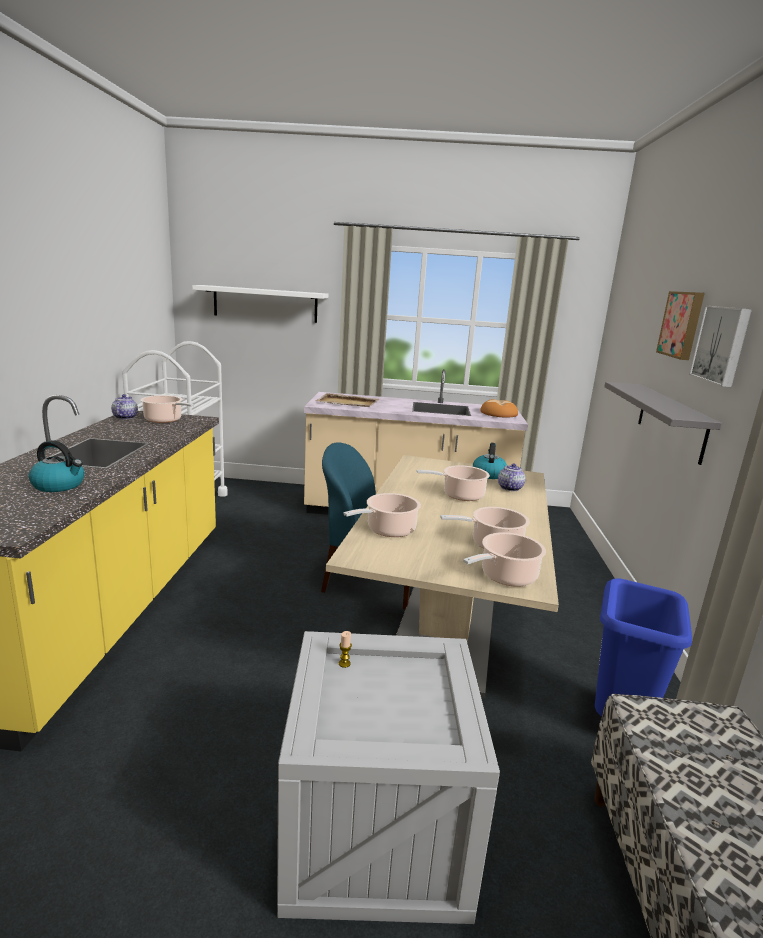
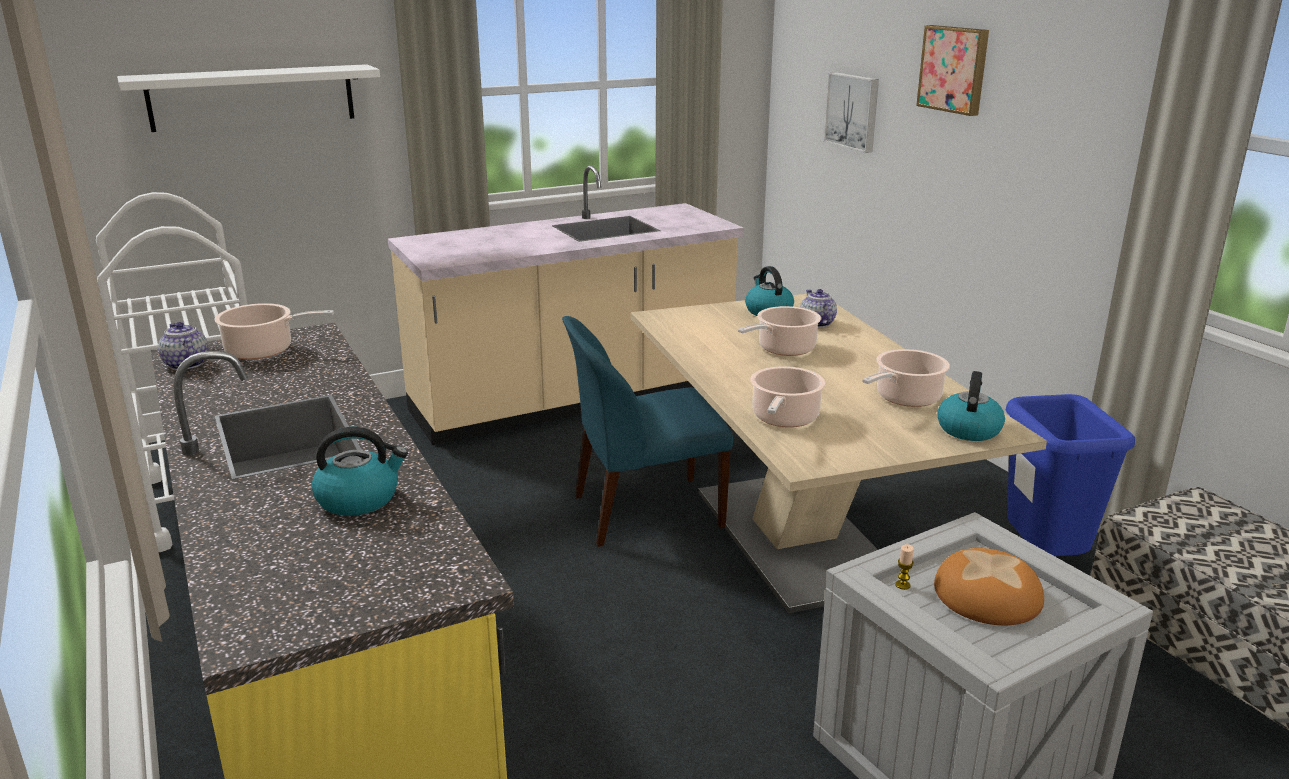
camera: 30 degrees left, 5 degrees up
(348, 402) = (470, 248): beige tray -> none
(498, 414) = (686, 219): bread -> bread (988, 596)
(506, 576) = (968, 429): cooking pot -> kettle
(671, 421) = (961, 193): grey shelf -> none
(722, 345) = (1037, 96): picture -> picture (853, 111)

